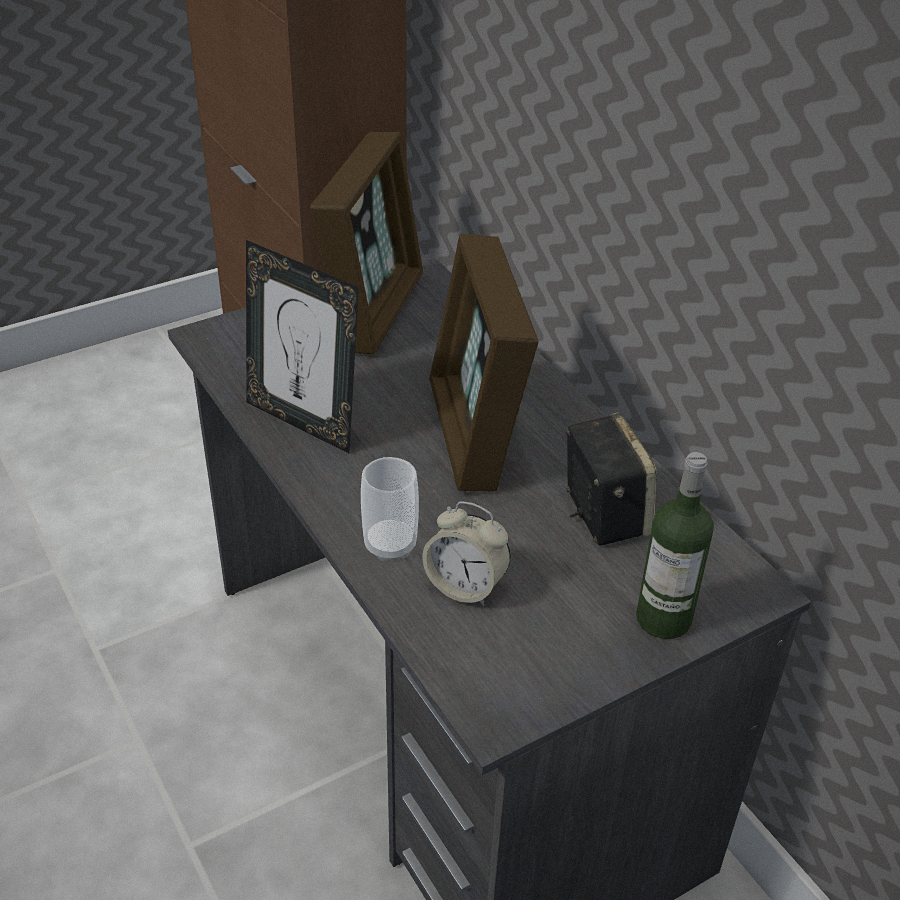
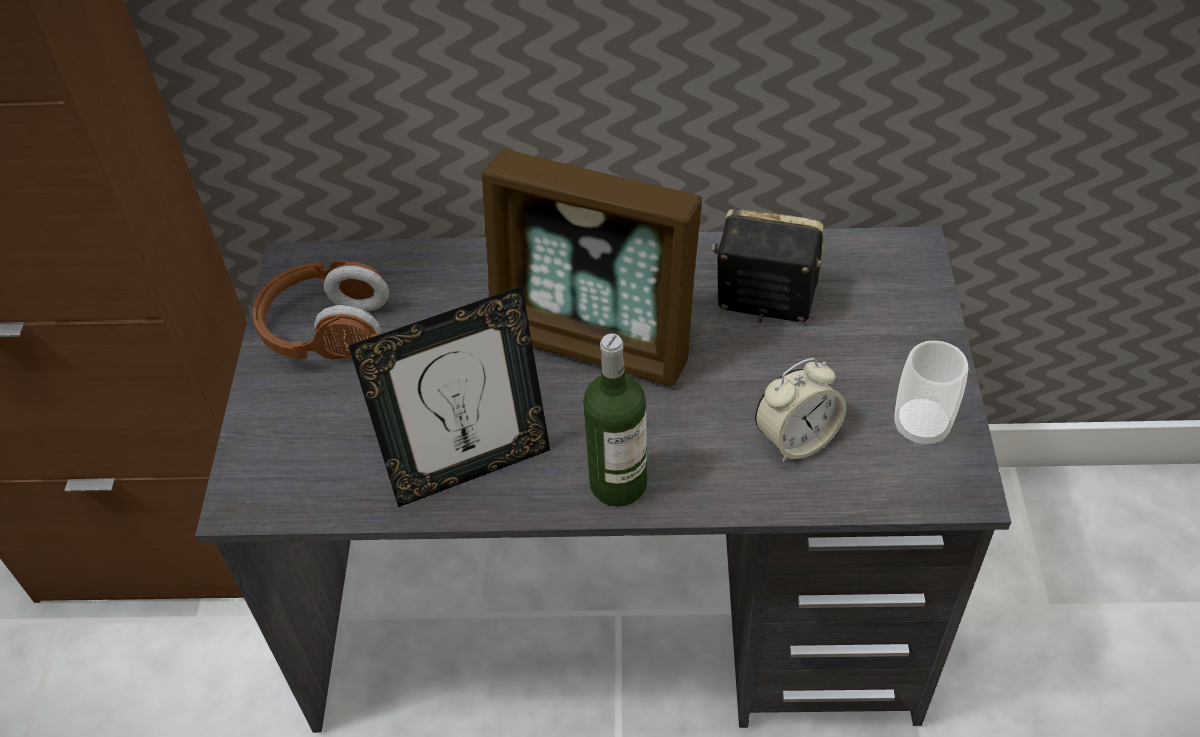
camera: 55 degrees left, 10 degrees up
(373, 310) = (328, 331): picture frame -> brown headphones
(390, 545) = (706, 472): cup -> cup (921, 426)
(663, 618) = (911, 323): bottle -> bottle (618, 483)

